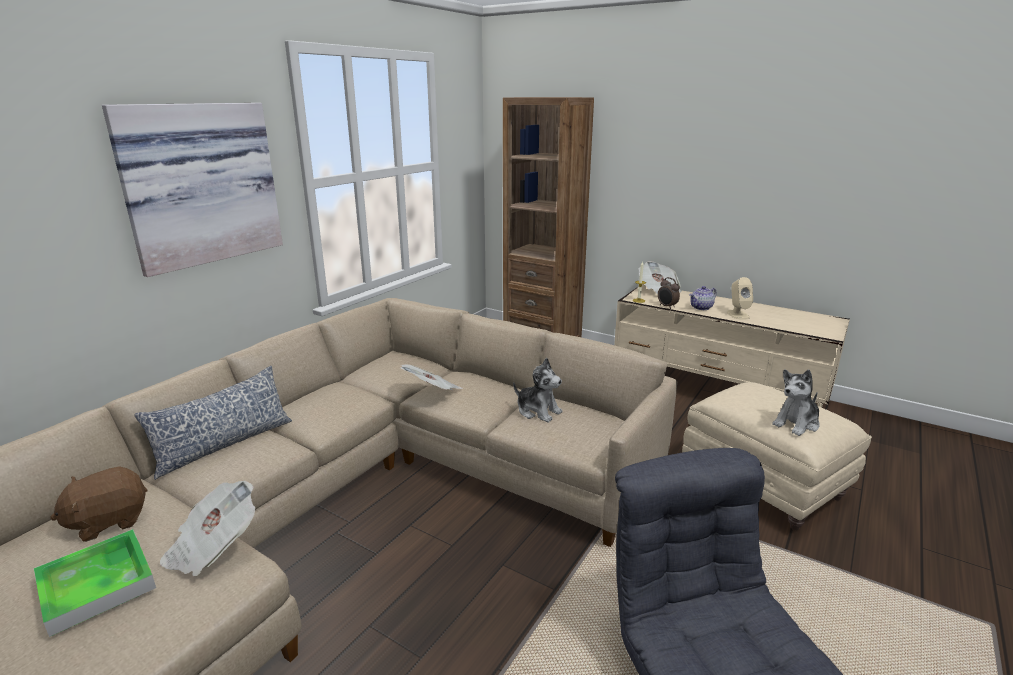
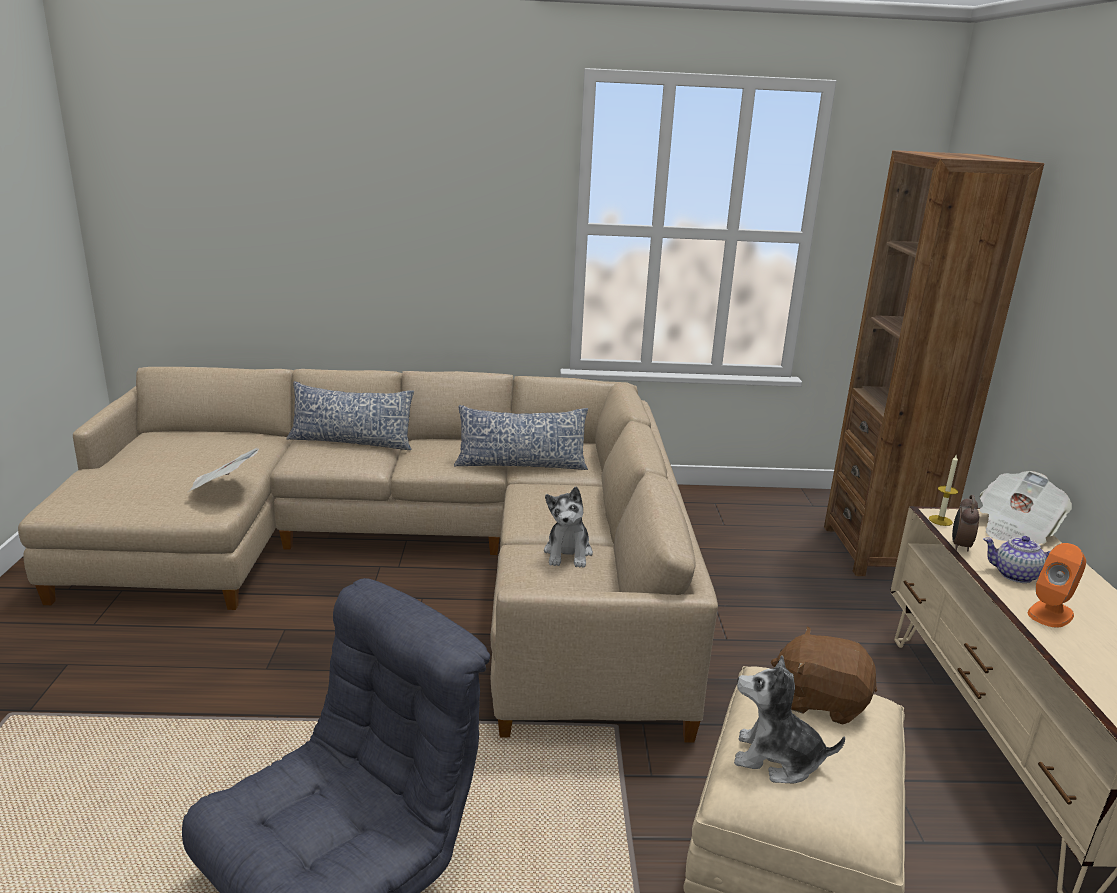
camera: 55 degrees right, 0 degrees up
(97, 584) = (164, 469): tray -> none
(109, 521) = (228, 446): brown plush toy -> brown plush toy (821, 700)
(200, 184) = (453, 208): picture -> none
(386, 385) = (521, 464): none -> pillow
(432, 392) = (531, 486): newspaper -> none
(737, 314) = (1050, 613): beige speaker -> orange speaker

